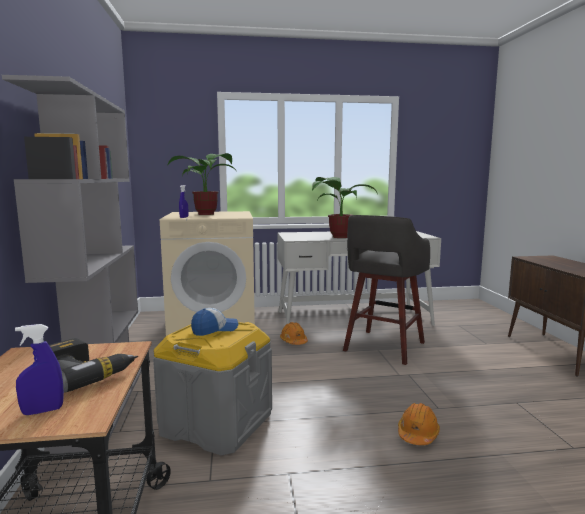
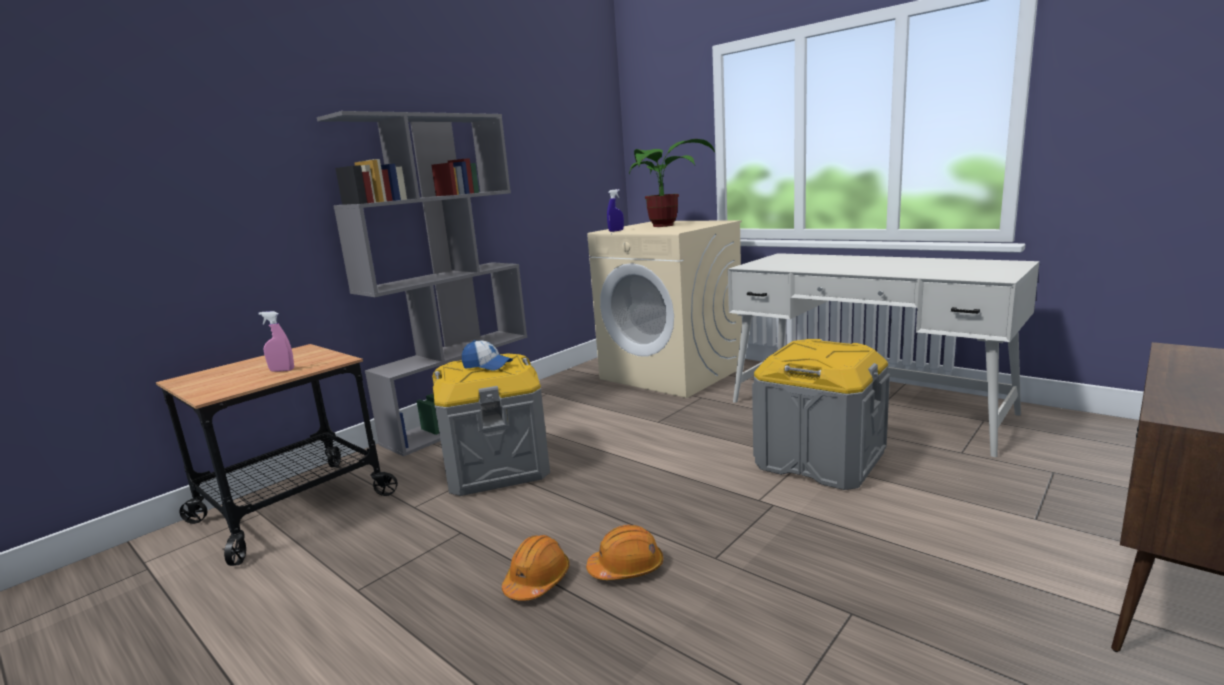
camera: 50 degrees right, 5 degrees up
(42, 411) = (214, 385): blue spray bottle -> none
(88, 372) = (282, 370): power drill -> pink spray bottle
(293, 341) = (719, 415): orange hard hat -> orange hard hat (537, 580)
(337, 236) = (827, 266): potted plant -> none
(383, 347) = (819, 460): grey stool -> grey storage box

